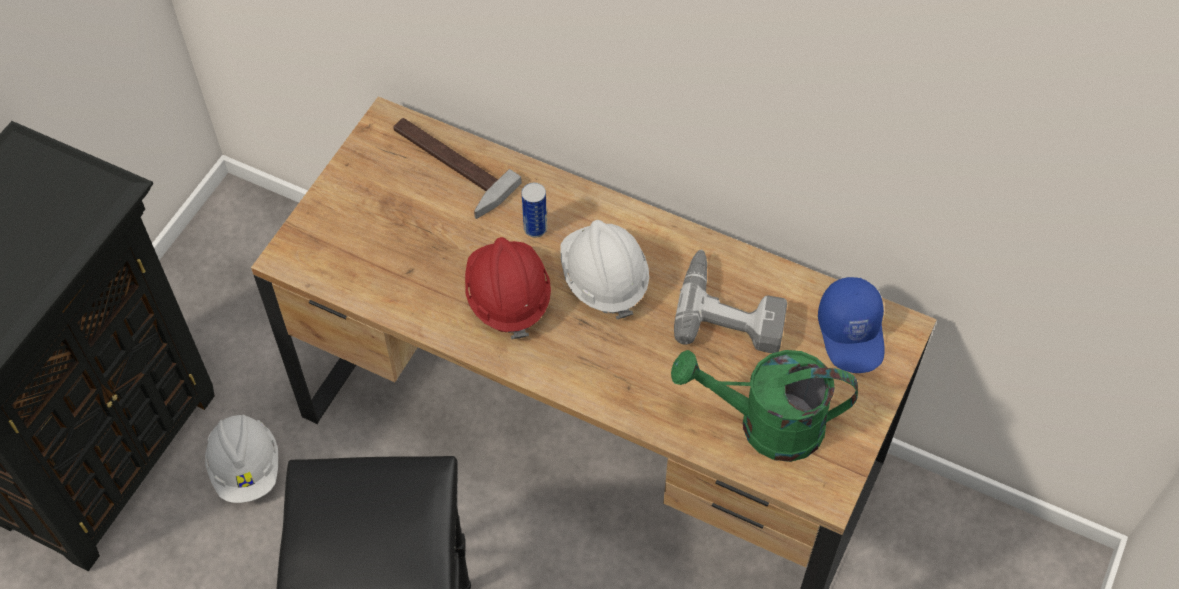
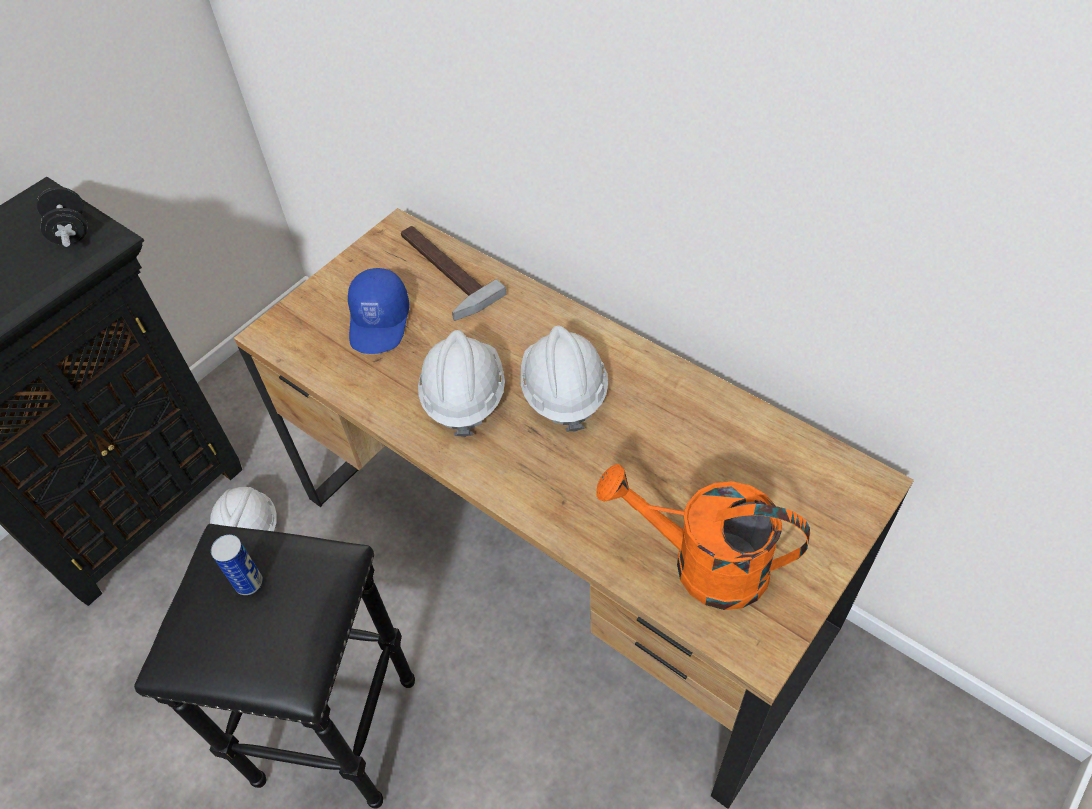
camera: 15 degrees right, 5 degrees down
(74, 184) = (71, 232): none -> black dumbbell
(507, 297) = (464, 396): red hard hat -> white hard hat
(535, 228) = (508, 336): can -> can (249, 583)
(731, 309) = (689, 438): power drill -> none
(765, 425) = (703, 565): green watering can -> orange watering can
(852, 333) = (816, 481): blue cap -> blue cap (380, 322)

